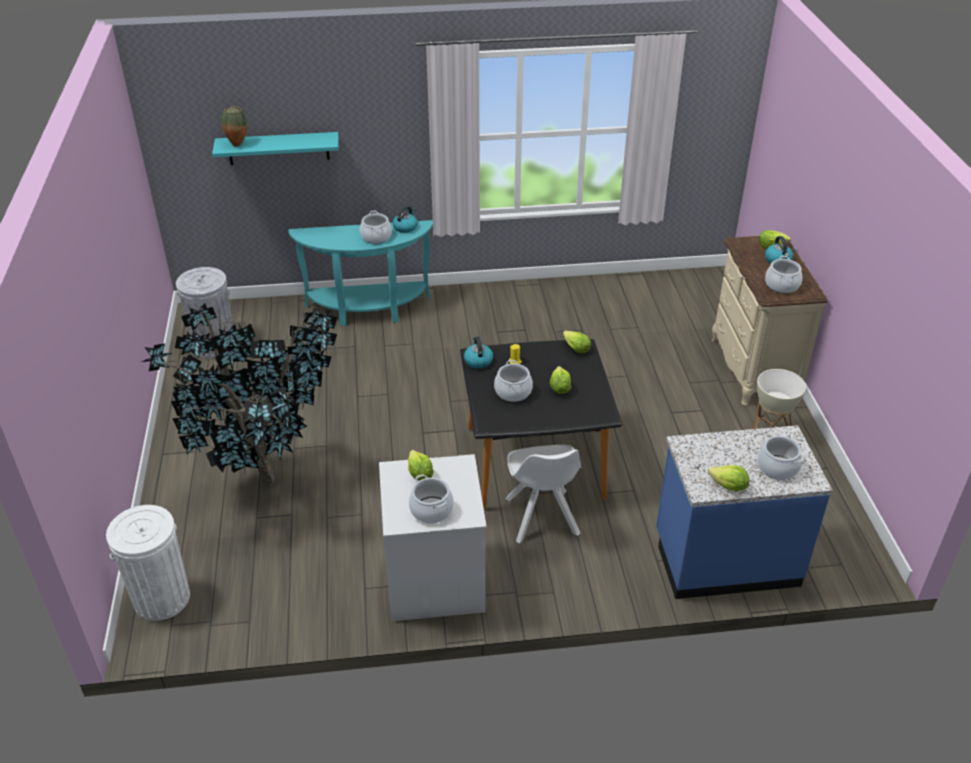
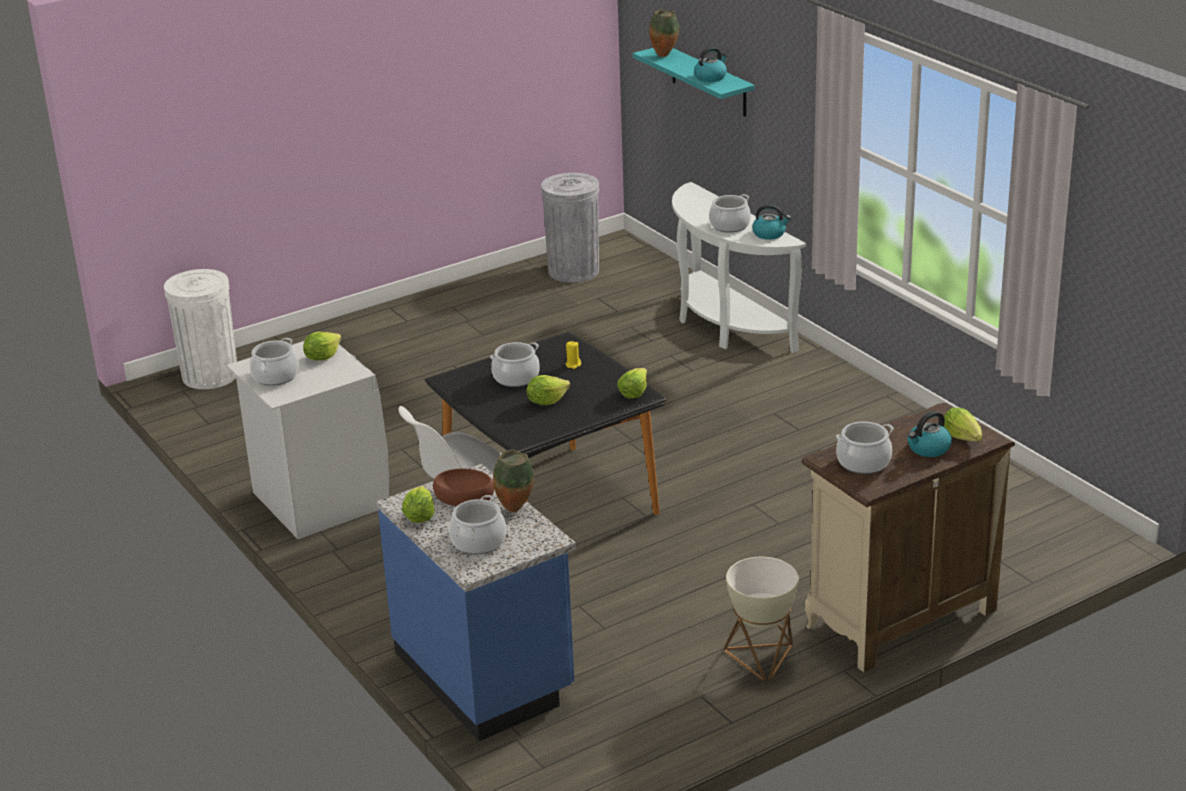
camera: 65 degrees right, 10 degrees down
(268, 491) = (380, 374): potted plant -> none
(368, 310) = (725, 326): turquoise console table -> white console table
(478, 361) = (554, 345): kettle -> kettle (710, 77)
(709, 456) = (464, 495): none -> brown bowl
(741, 438) = (515, 509): none -> vase

